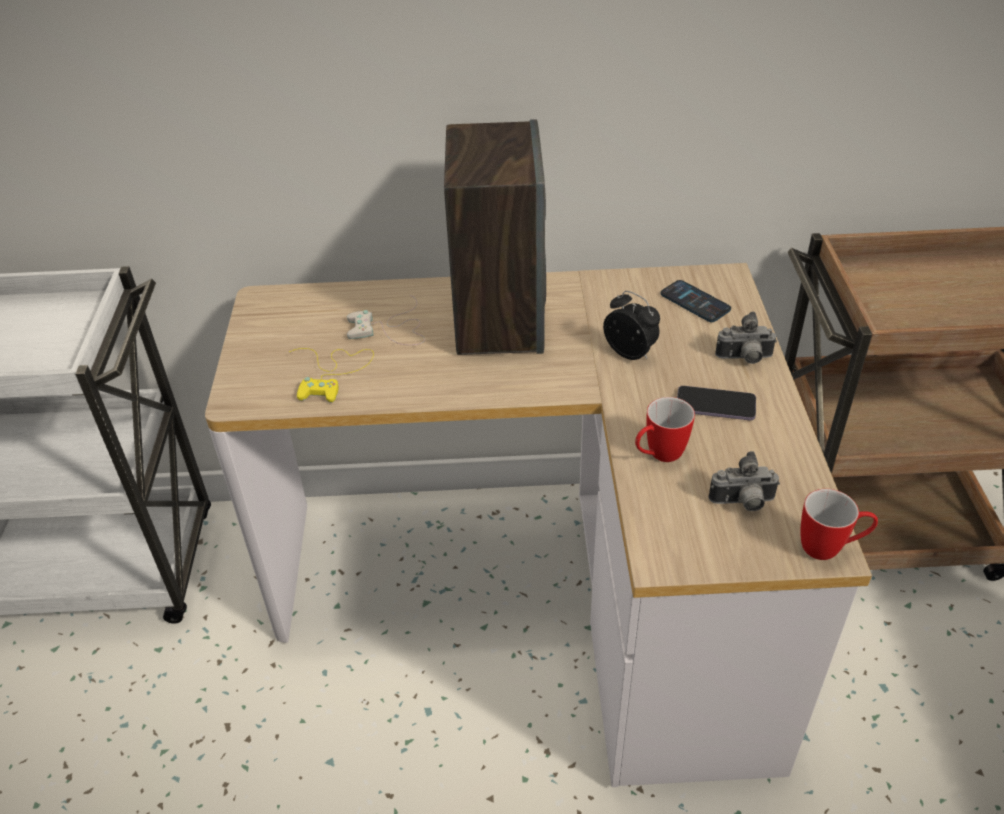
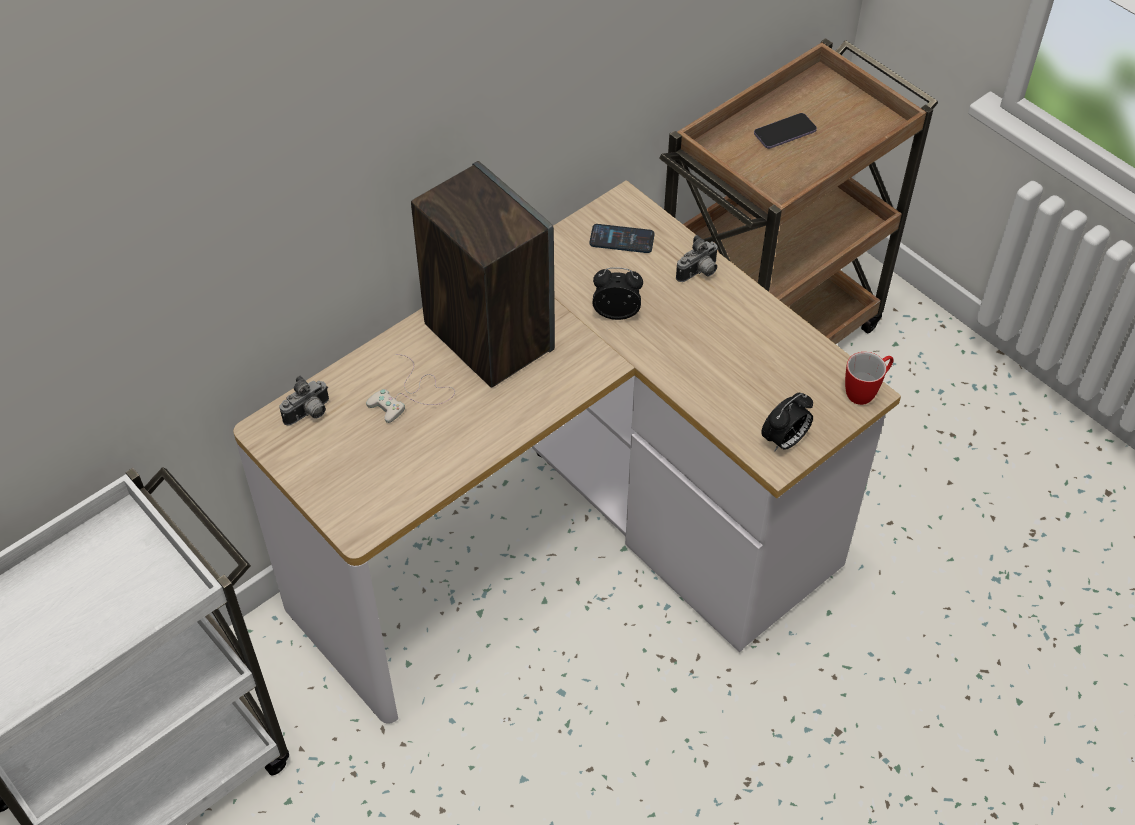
camera: 40 degrees left, 10 degrees up
(333, 373) = (409, 460): yellow game controller -> none
(658, 456) = (710, 387): mug -> none
(688, 544) = (784, 441): none -> alarm clock
(715, 405) = (712, 324): phone -> phone (785, 132)
(742, 503) = (792, 391): camera -> camera (309, 414)

